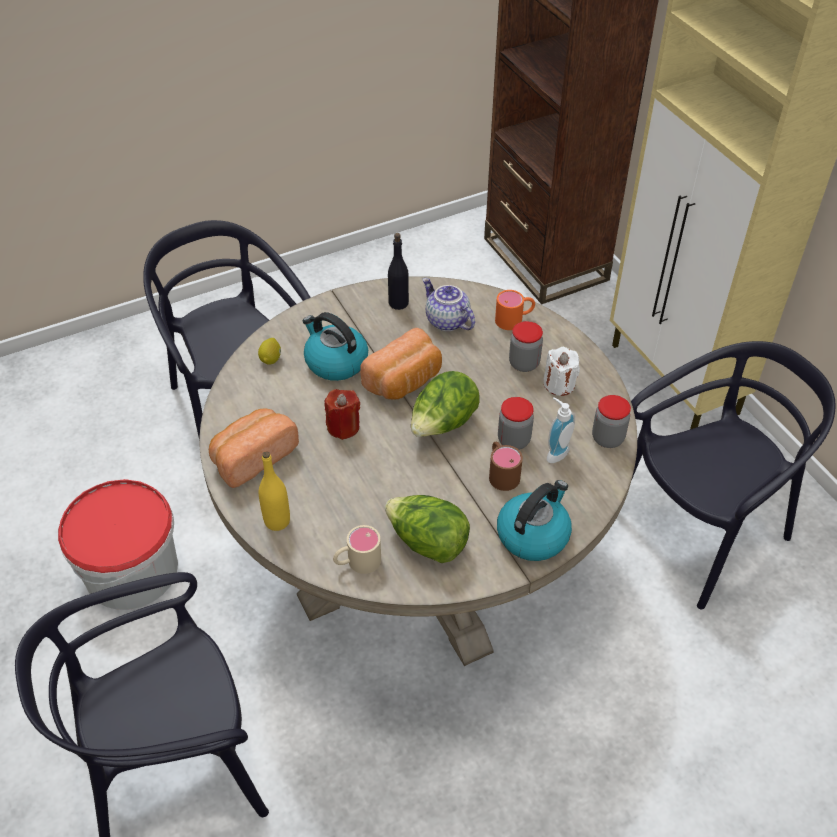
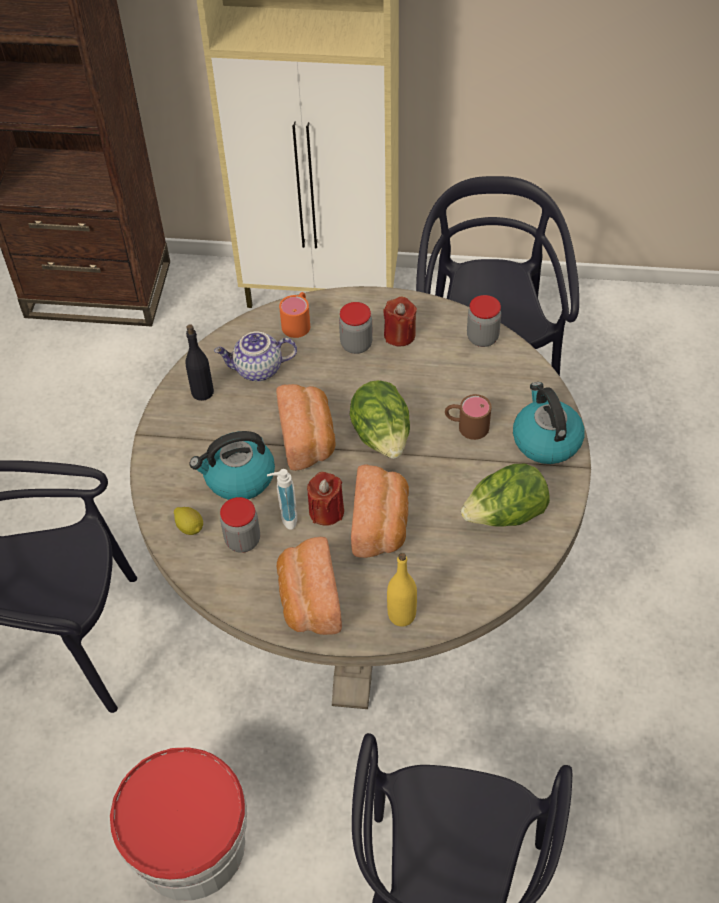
camera: 55 degrees left, 5 degrees up
(356, 466) = (381, 524): none -> bread
(357, 562) = (490, 576): beige mug -> none
(513, 440) = (437, 398): jar -> jar (243, 540)
(555, 452) = (471, 379): soap dispenser -> soap dispenser (285, 517)
(559, 384) = (399, 335): white candle -> red candle

